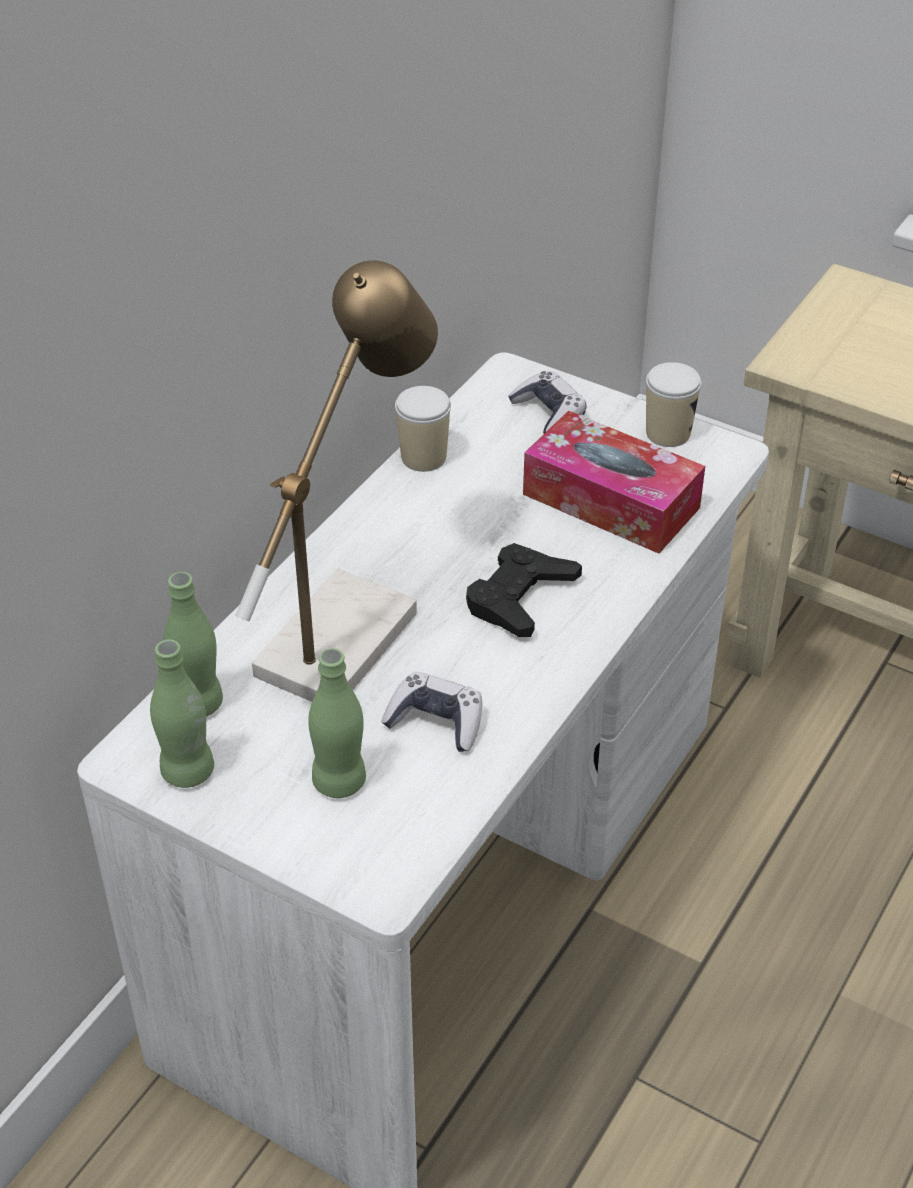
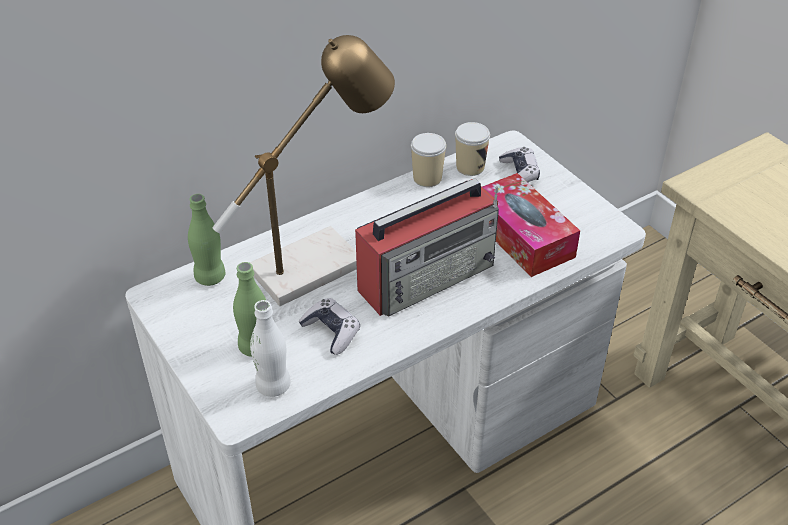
camera: 25 degrees right, 0 degrees up
(188, 772) = (180, 312): green bottle -> none
(404, 827) = (273, 385): none -> white bottle
(519, 597) = (428, 276): black game controller -> radio
(668, 433) = (585, 206): cup -> cup (470, 167)

